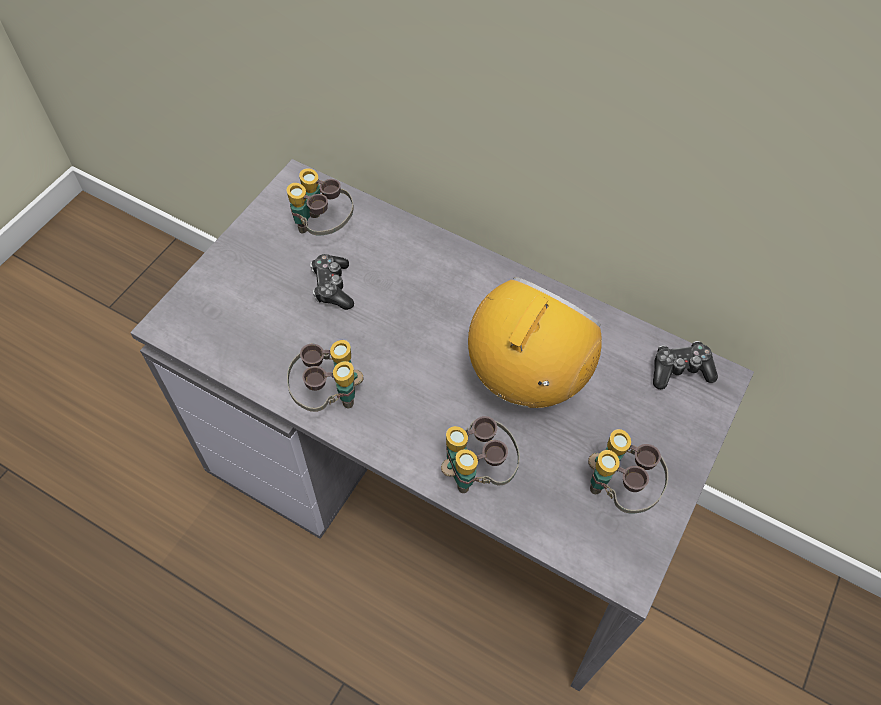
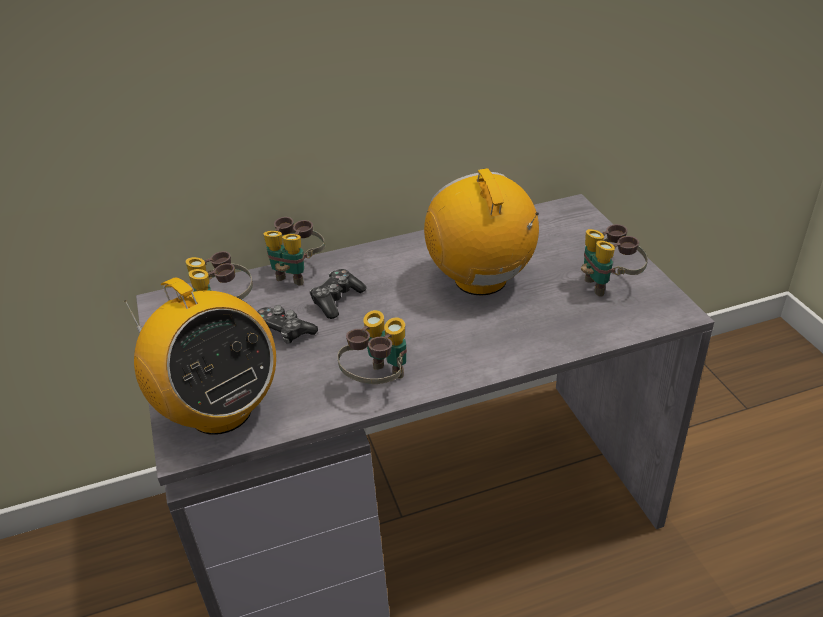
camera: 45 degrees left, 20 degrees down
(216, 316) = (220, 411): none -> radio
(476, 471) = (529, 339): binoculars -> binoculars (297, 273)
(680, 370) = (549, 217): game controller -> game controller (337, 300)

